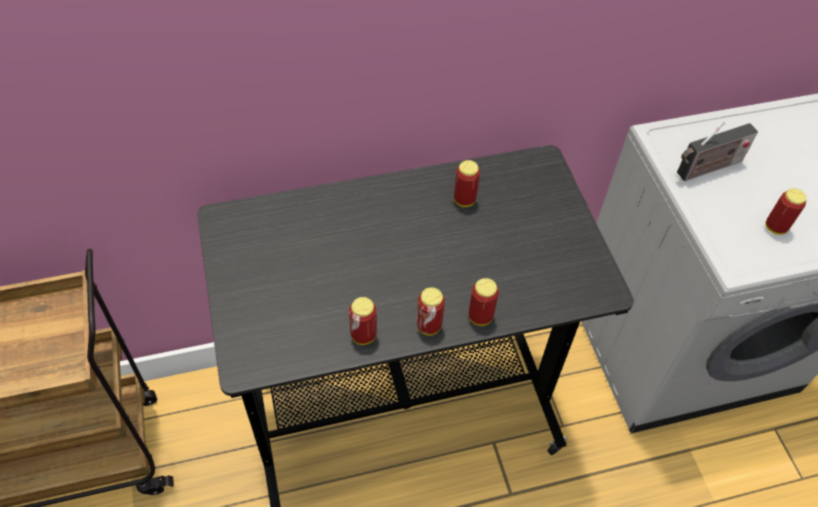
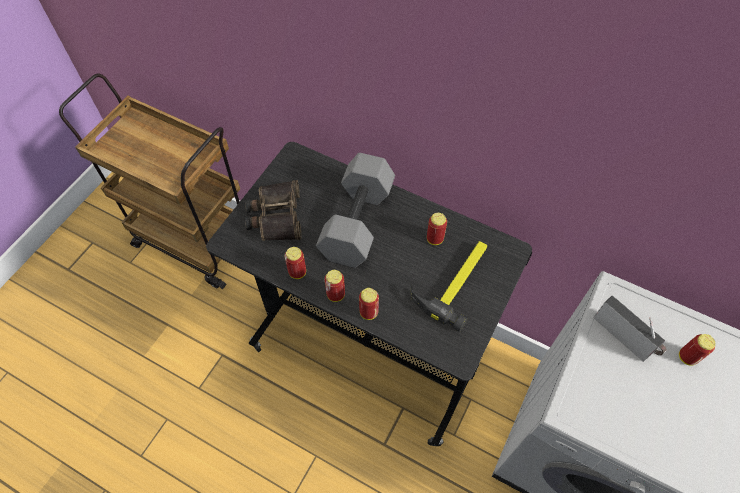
camera: 45 degrees right, 5 degrees up
(272, 296) = (275, 216): none -> binoculars
(373, 239) = (358, 223): none -> grey dumbbell
(524, 225) = (454, 281): none -> hammer
(707, 168) = (624, 337): radio -> radio turned 150 degrees counterclockwise
(775, 227) = (629, 413): can -> can (687, 357)

